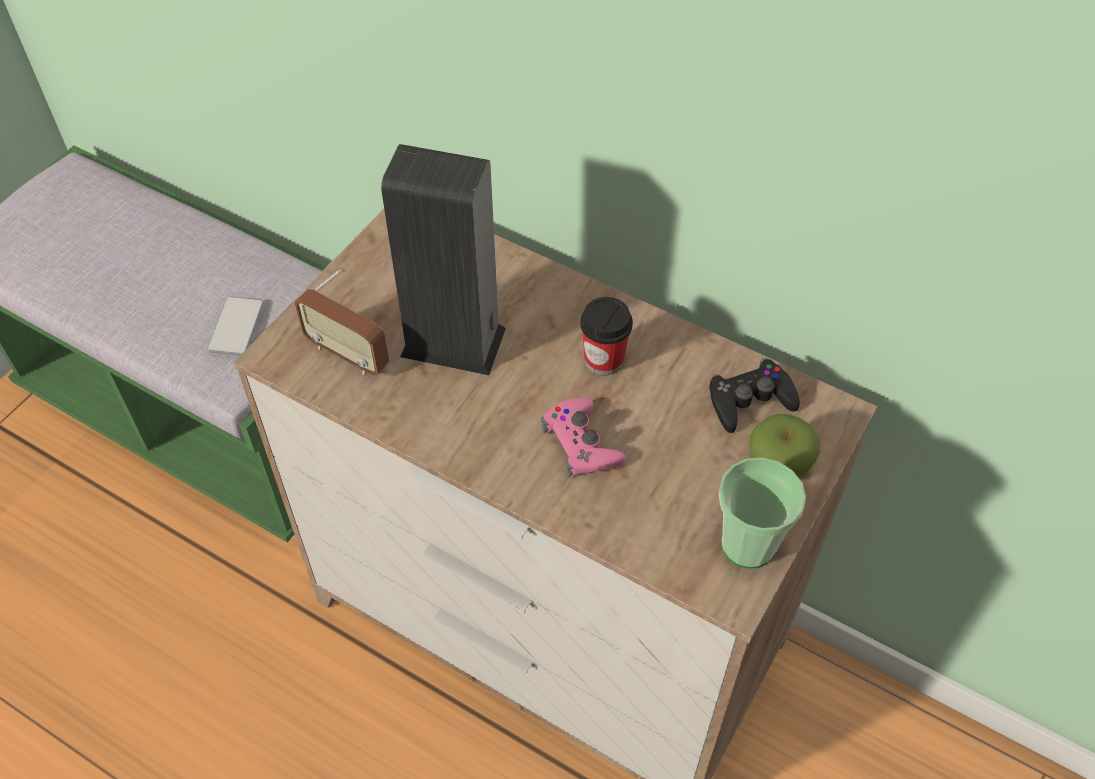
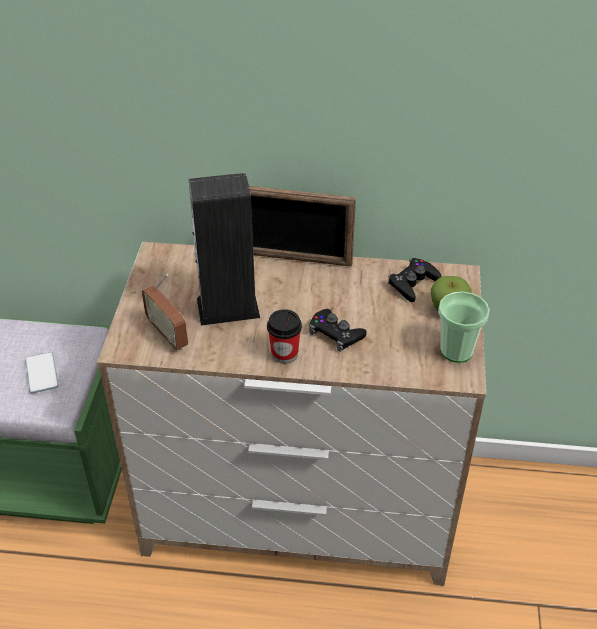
camera: 25 degrees left, 10 degrees down
(348, 355) = (168, 334): radio -> radio turned 45 degrees clockwise
(581, 443) = (335, 334): pink game controller -> black game controller
(596, 294) = (295, 259): none -> picture frame
(604, 360) = (321, 289): cup -> cup (284, 354)

